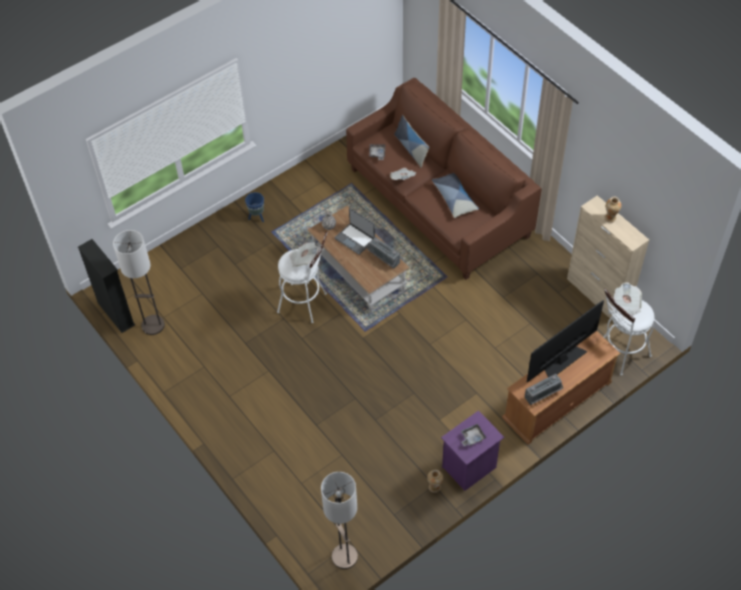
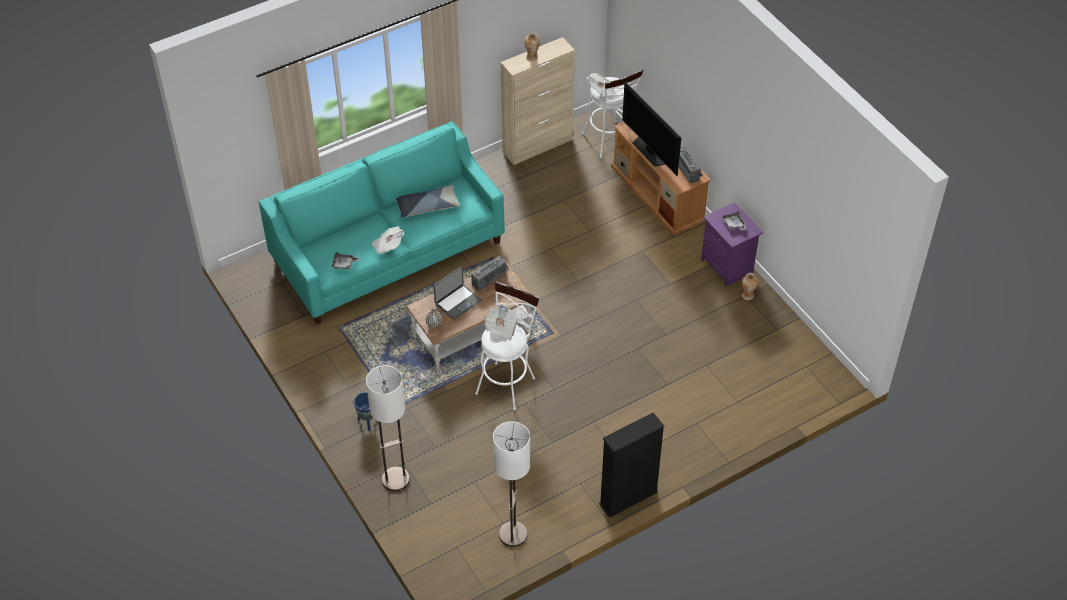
camera: 85 degrees left, 5 degrees down
(116, 314) = (489, 574): black bookcase -> black bookcase (628, 498)
(345, 556) = (821, 372): floor lamp -> floor lamp (395, 479)
(411, 149) = (344, 234): pillow -> none
(439, 203) = (388, 252): brown sofa -> turquoise sofa

